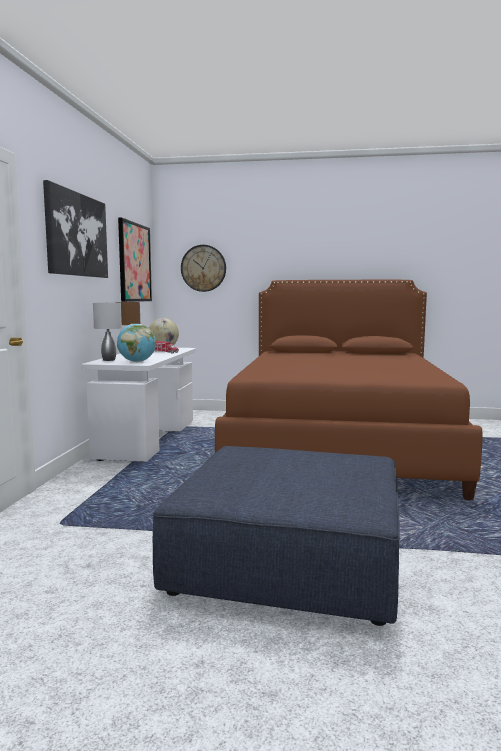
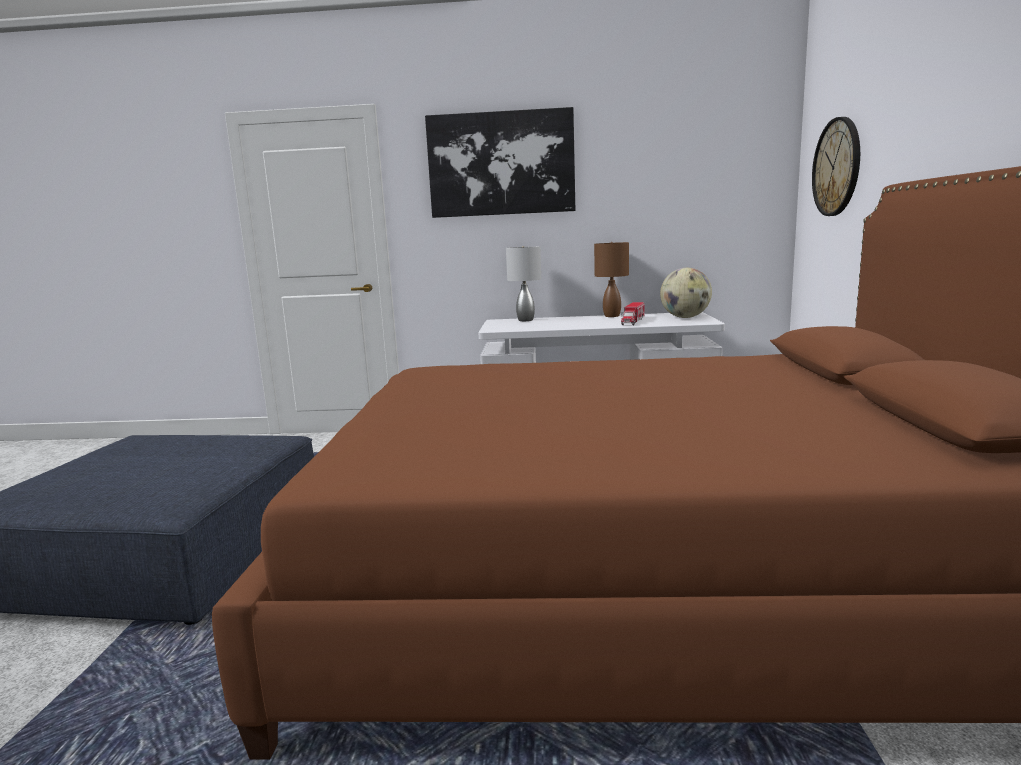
camera: 85 degrees right, 5 degrees up
(134, 262) = (693, 176): picture -> none
(137, 362) = (511, 327): globe -> none

